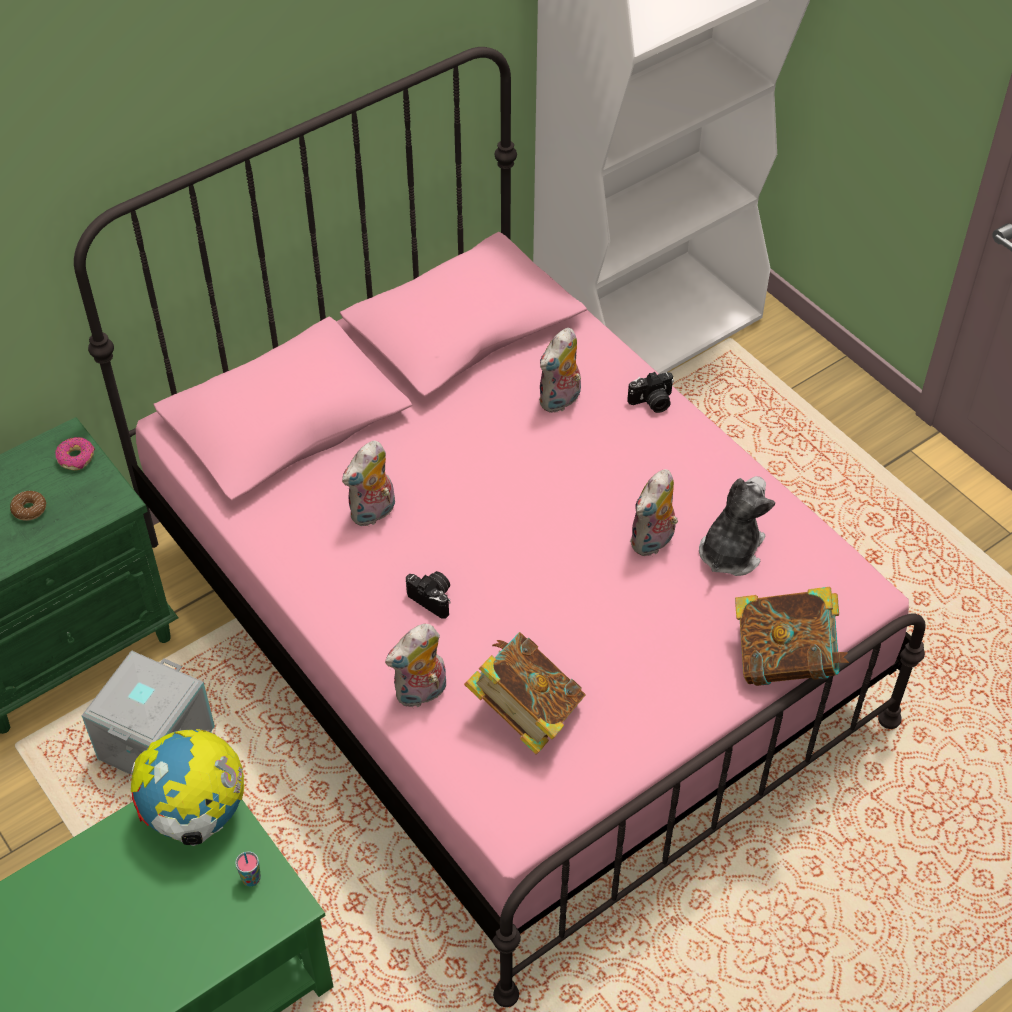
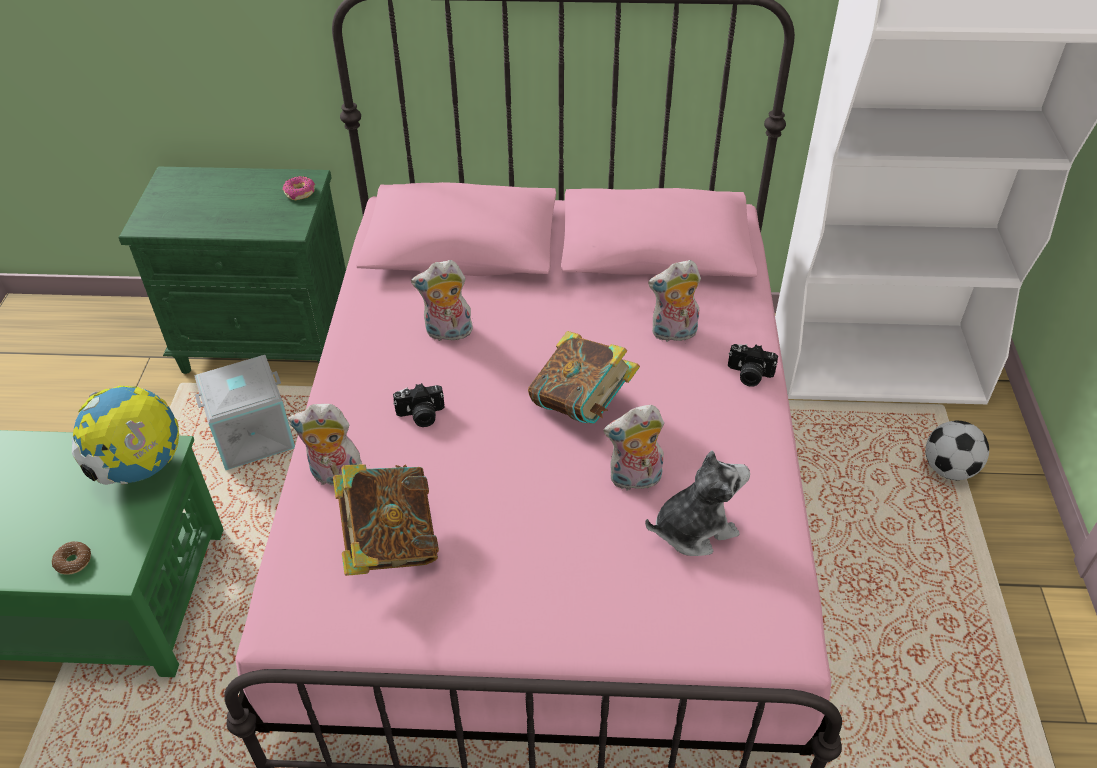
camera: 40 degrees right, 5 degrees down
(29, 509) = (238, 207): donut -> donut (73, 561)
(251, 879) = (117, 536): cup -> none
(433, 598) = (421, 416): camera -> camera turned 90 degrees clockwise
(778, 393) = (949, 469): none -> football
(784, 659) = (648, 651): book -> book (582, 405)

